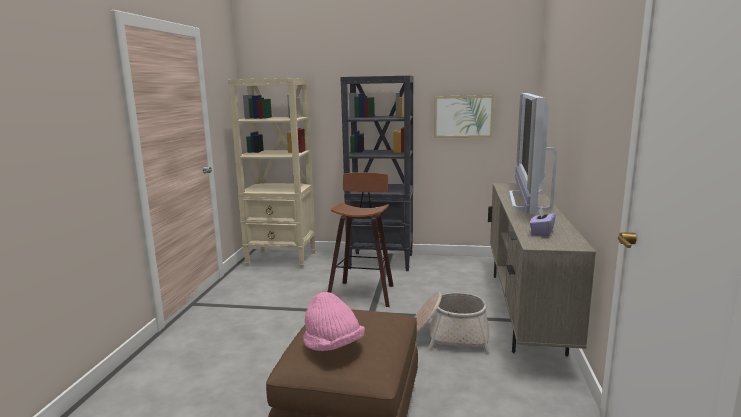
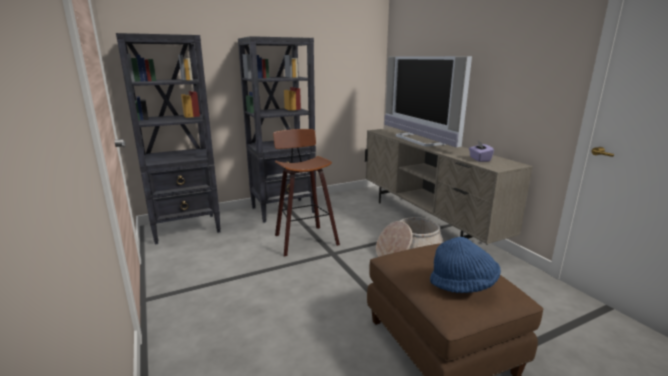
camera: 35 degrees left, 5 degrees up
(282, 259) = (187, 228): beige bookcase -> black bookcase
(333, 346) = (463, 284): pink hat -> blue hat
(463, 116) = (335, 77): picture -> none

